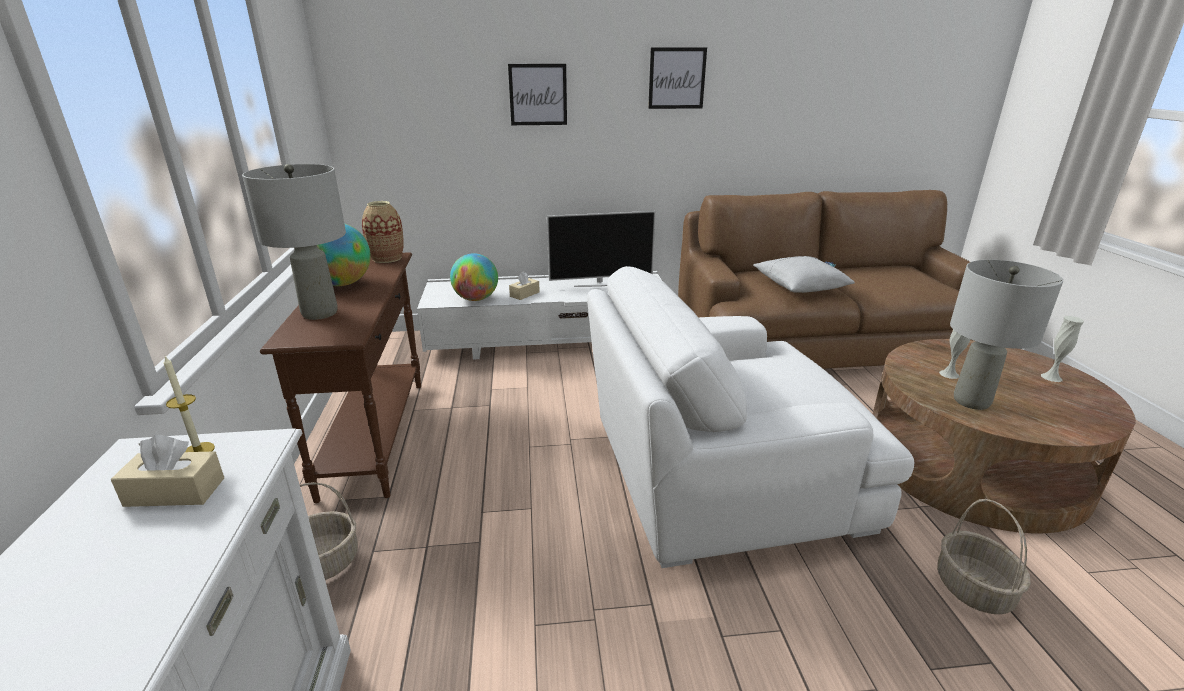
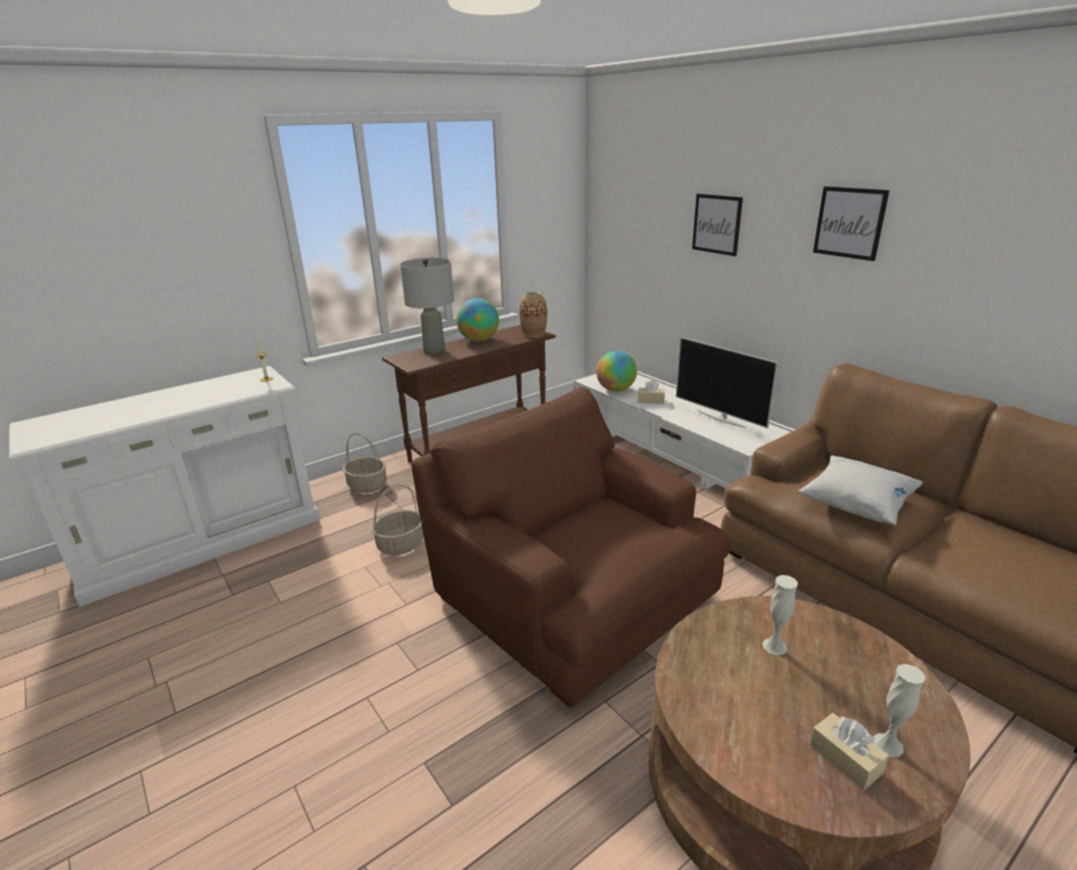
camera: 60 degrees right, 0 degrees up
(175, 492) = (237, 387): beige tissue box -> beige tissue box (845, 759)
(719, 474) = (572, 594): white armchair -> brown armchair
(972, 401) = (718, 668): grey table lamp -> none
(972, 589) = (540, 787): basket -> basket (401, 544)

